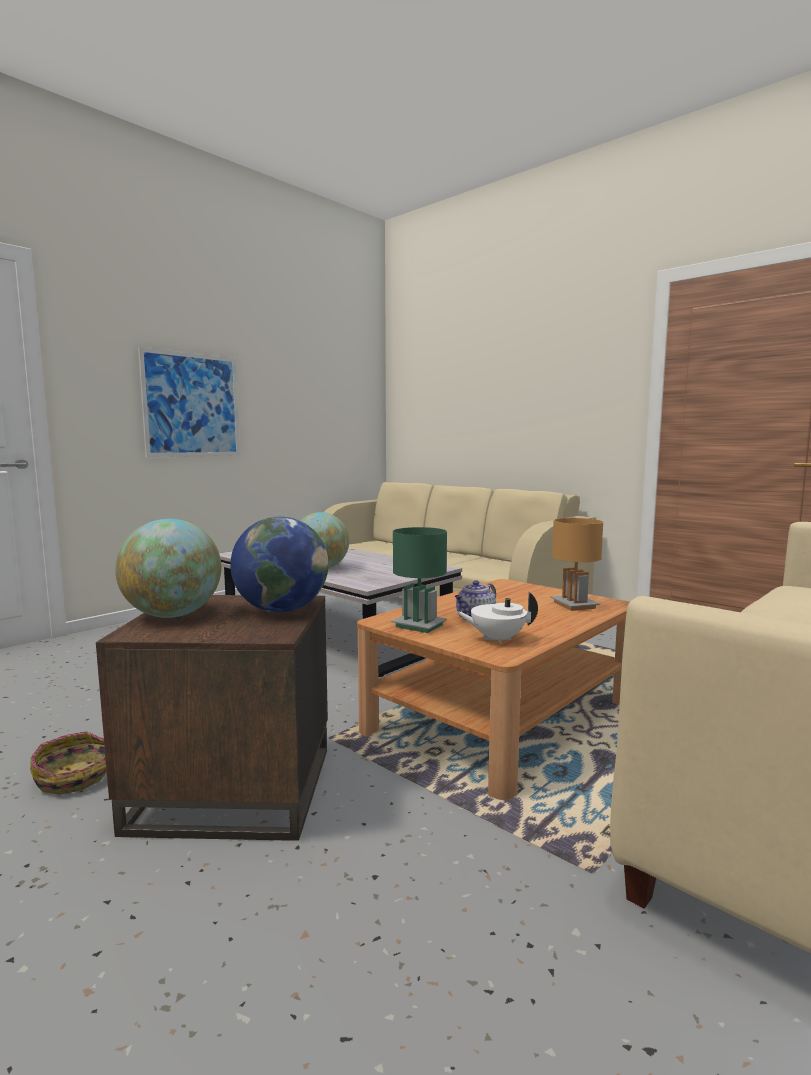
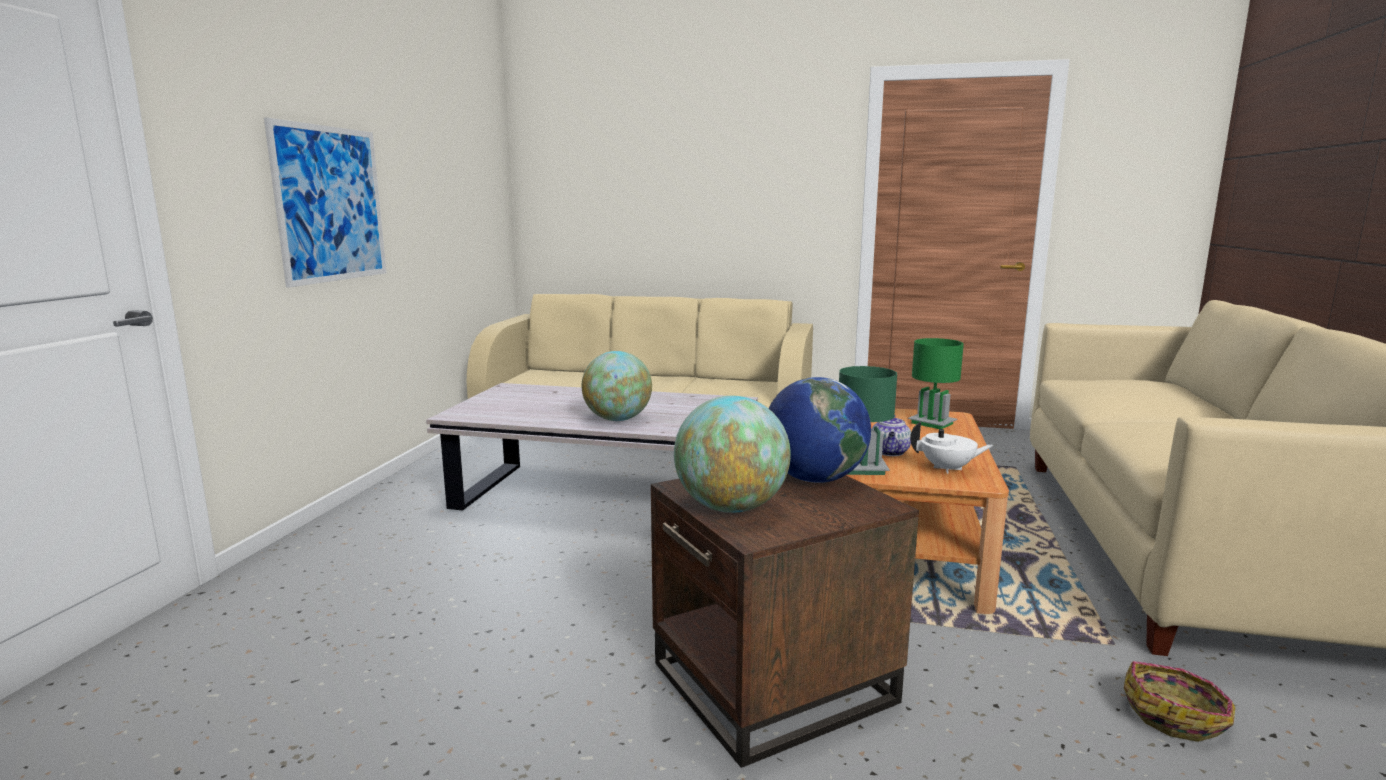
camera: 30 degrees left, 5 degrees up
(75, 777) = (588, 733): basket -> basket (1175, 715)
(497, 639) = (947, 469): white teapot -> white teapot turned 135 degrees counterclockwise
(573, 605) = (931, 423): brown table lamp -> green table lamp

